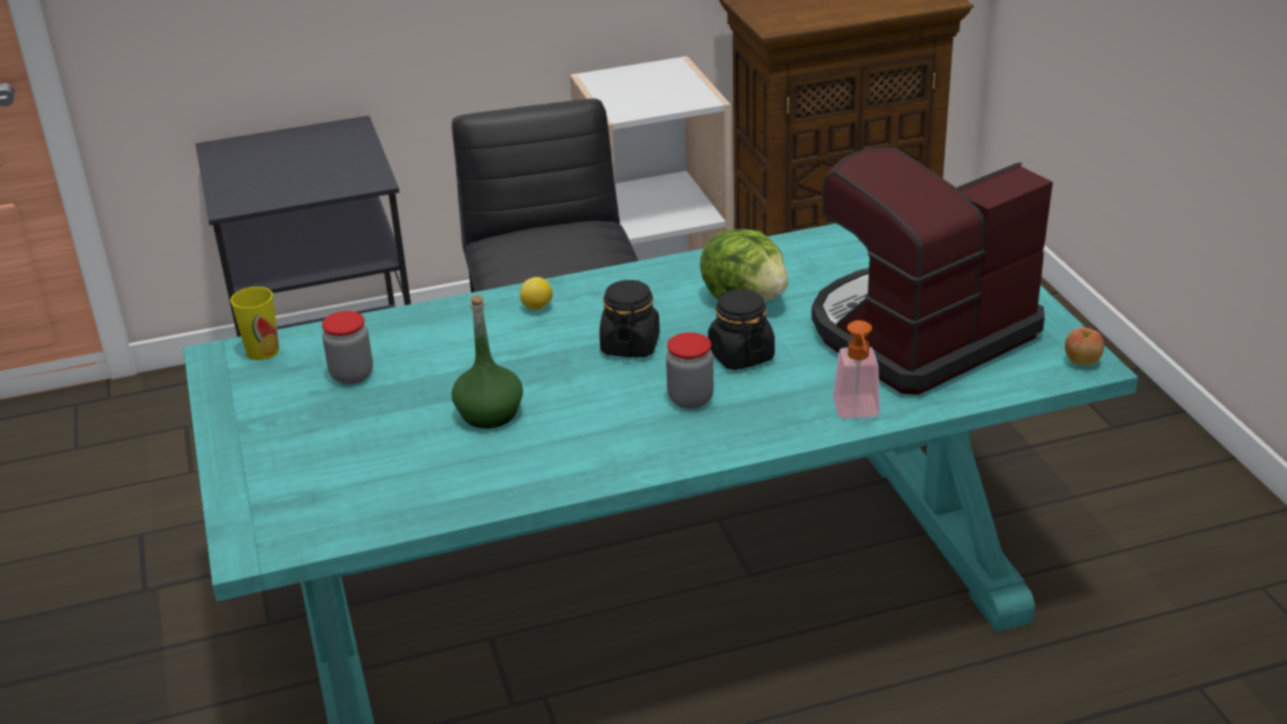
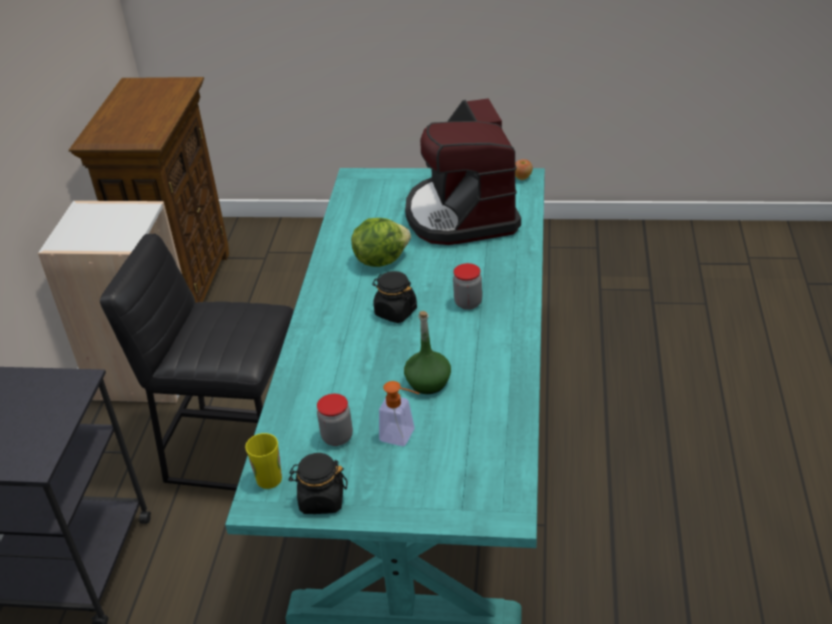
camera: 65 degrees left, 5 degrees up
(537, 307) = (321, 339): lemon -> none
(740, 355) = (438, 275): black jar -> black jar (321, 500)
(857, 413) = (520, 252): soap dispenser -> soap dispenser (403, 436)

